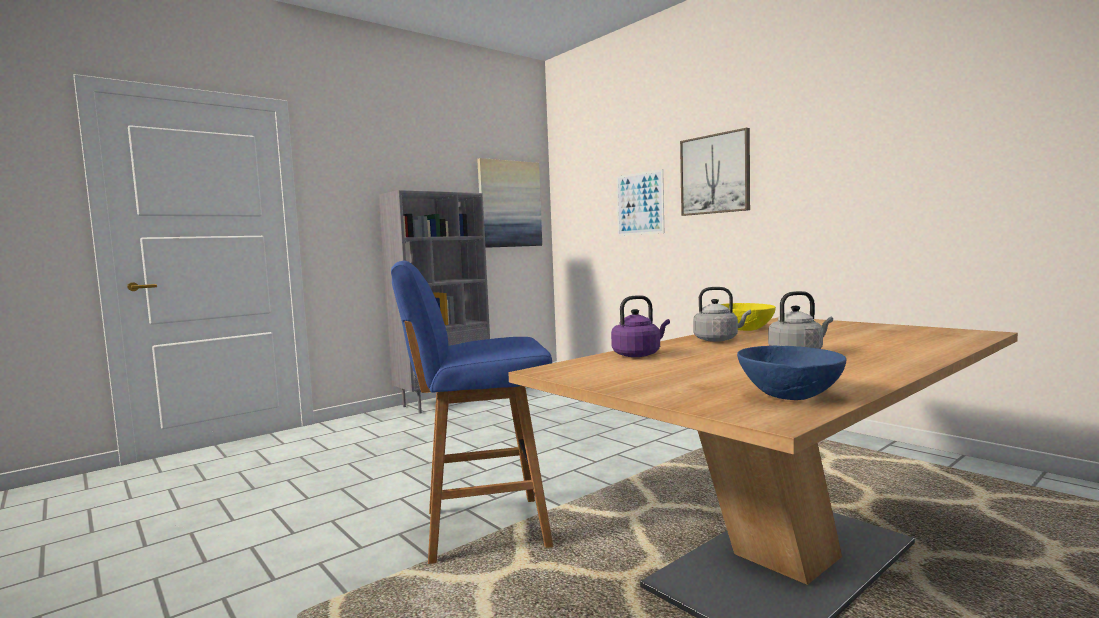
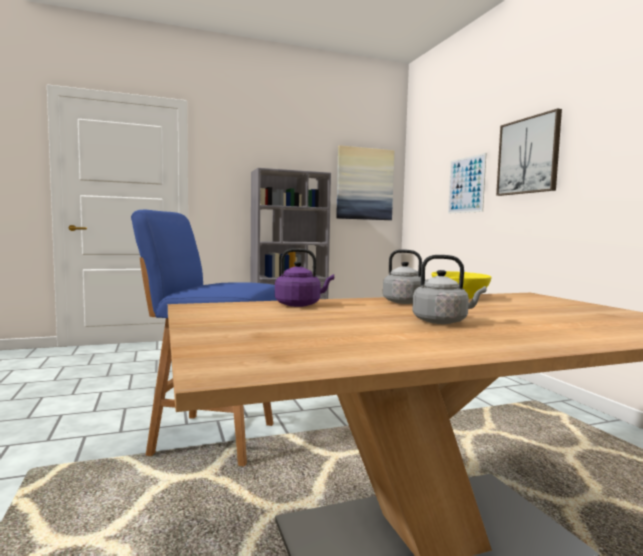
camera: 20 degrees right, 0 degrees up
(790, 395) = (308, 354): blue bowl -> none

